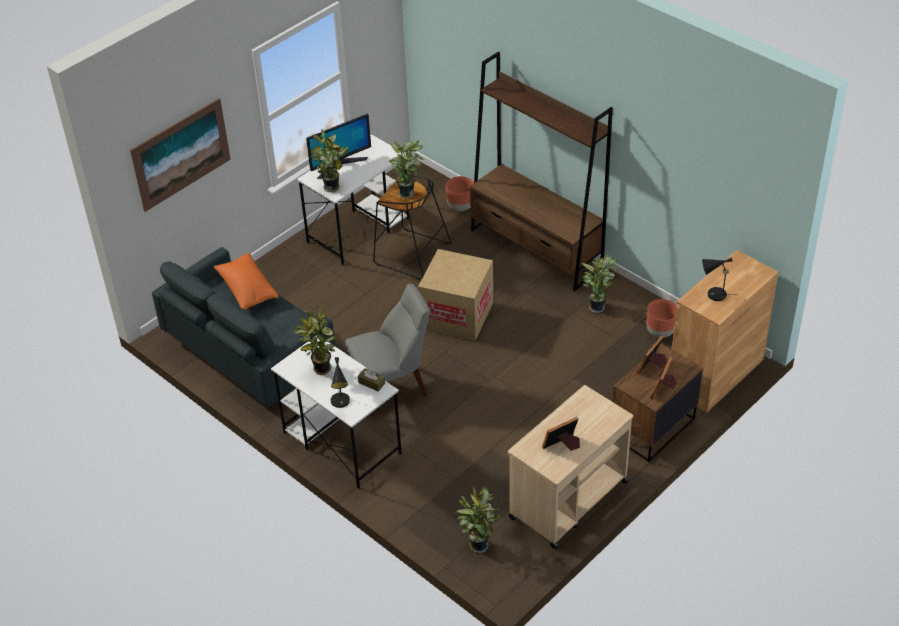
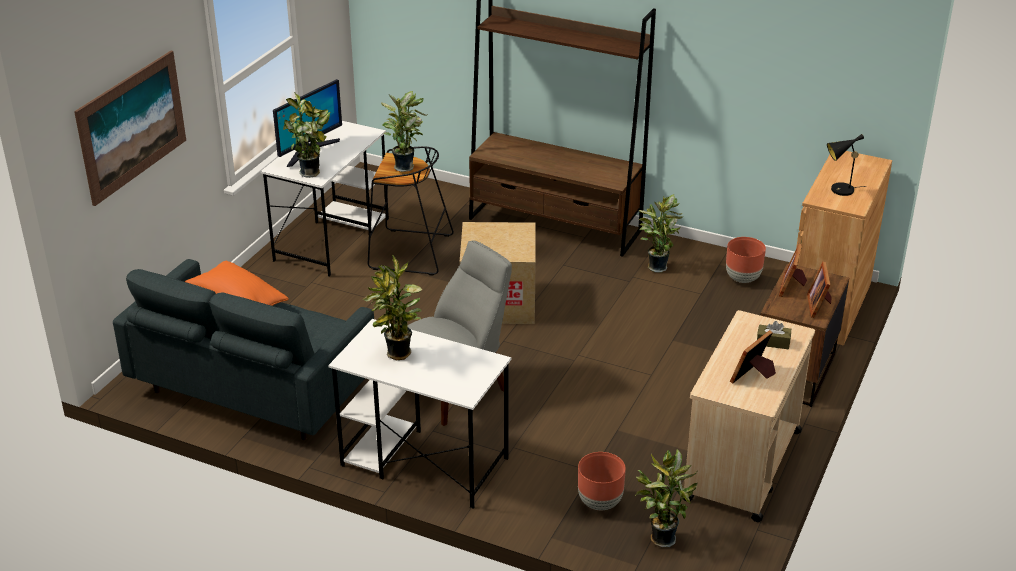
camera: 20 degrees left, 10 degrees down
(341, 403) = (444, 385): black table lamp -> none
(371, 383) = (472, 356): brown tissue box -> brown tissue box (773, 342)
(460, 207) = (444, 199): brown planter -> brown planter (600, 502)

